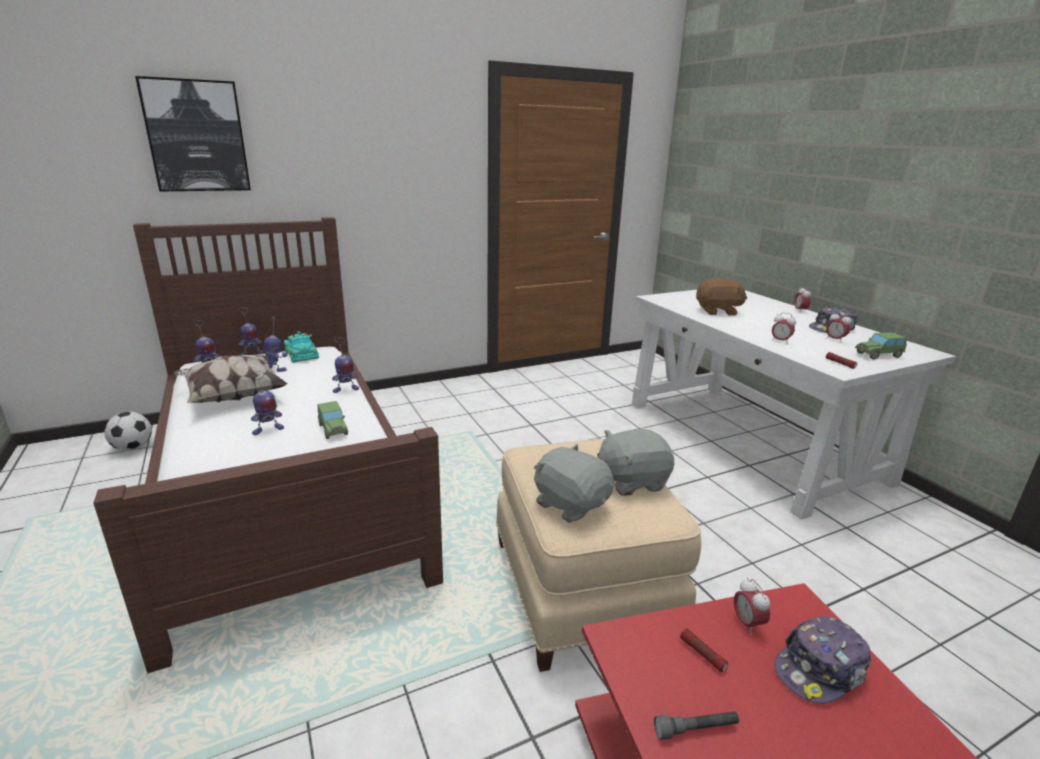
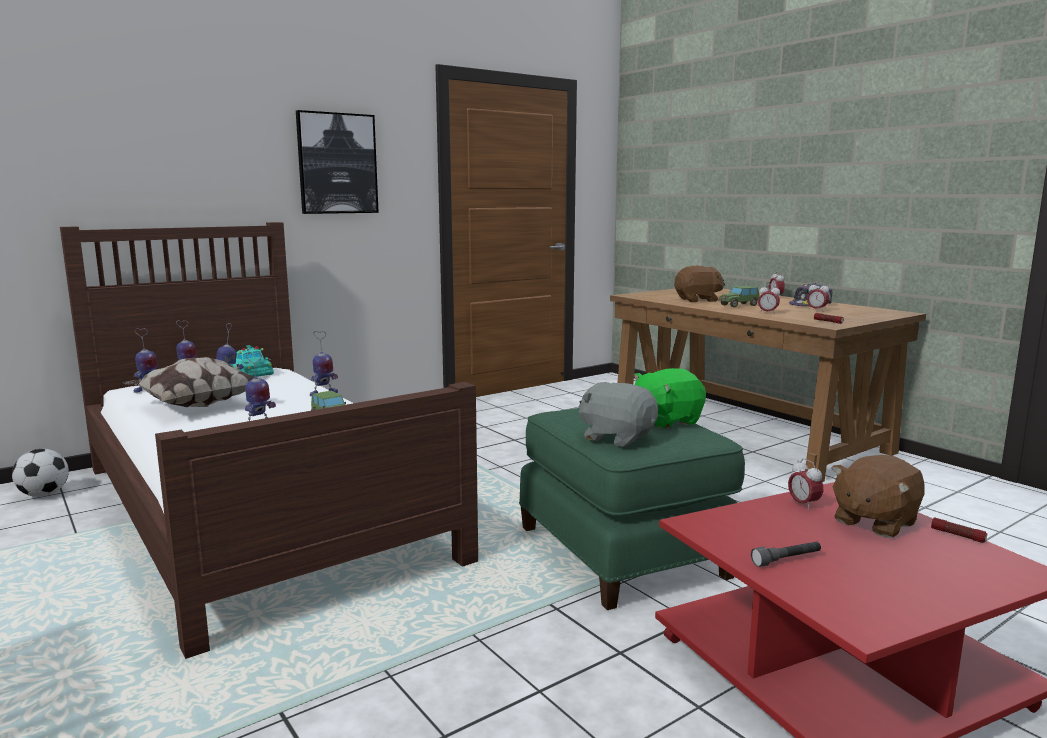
camera: 10 degrees left, 10 degrees down
(196, 136) = (134, 133): picture -> picture (337, 163)
(583, 588) = (624, 551): beige ottoman -> green ottoman
(631, 481) = (665, 420): grey plush toy -> green plush toy
(702, 654) = (773, 524): flashlight -> flashlight (957, 535)
(749, 440) = (746, 433): white desk -> brown desk
(820, 670) = (874, 522): cap -> brown plush toy
(878, 355) = (859, 316): toy car -> toy car (739, 305)

